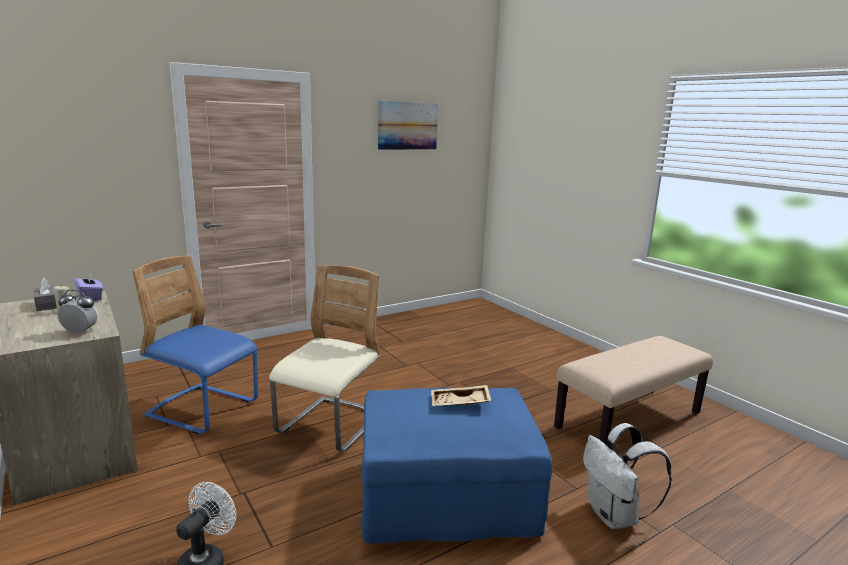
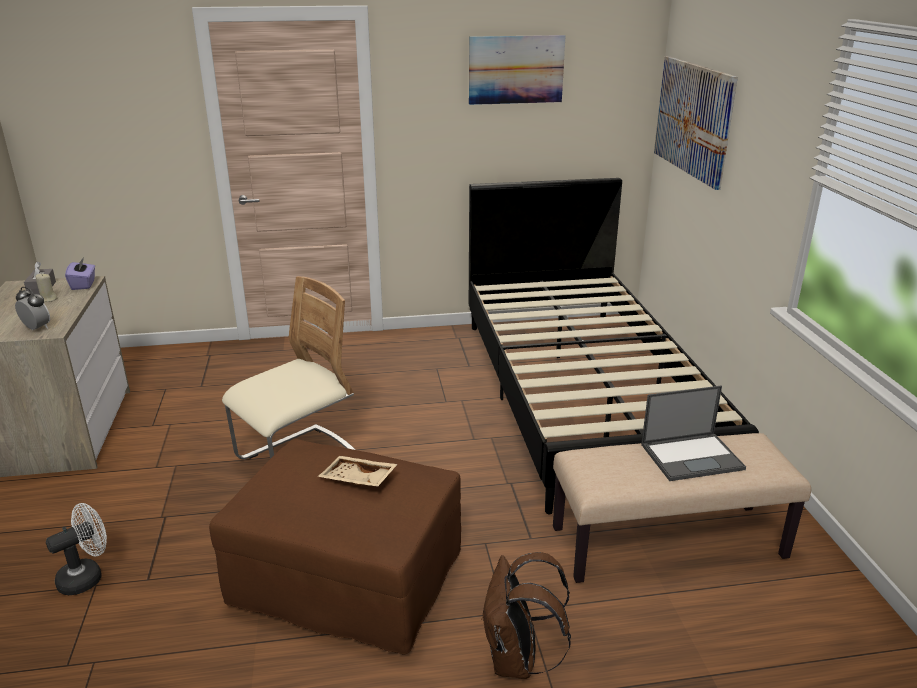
camera: 25 degrees right, 10 degrees up
(203, 409) = (195, 414): blue chair -> none
(445, 498) = (345, 579): blue ottoman -> brown ottoman
(493, 347) = (581, 395): none -> black bed
(528, 156) = (693, 119): none -> picture
(615, 516) = (517, 660): white backpack -> brown backpack
(643, 352) = (692, 456): none -> laptop

